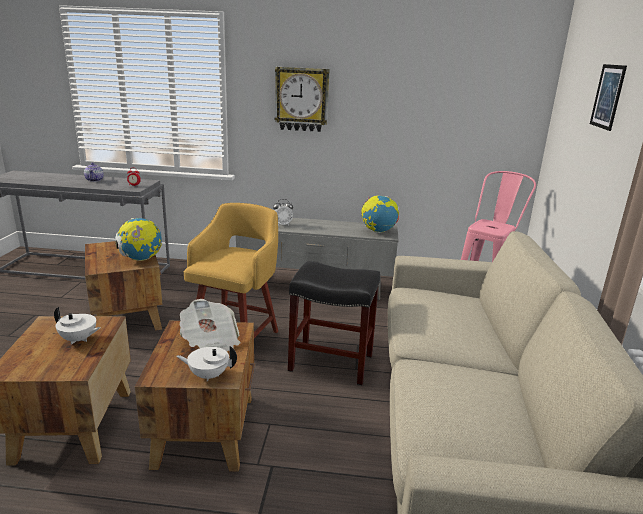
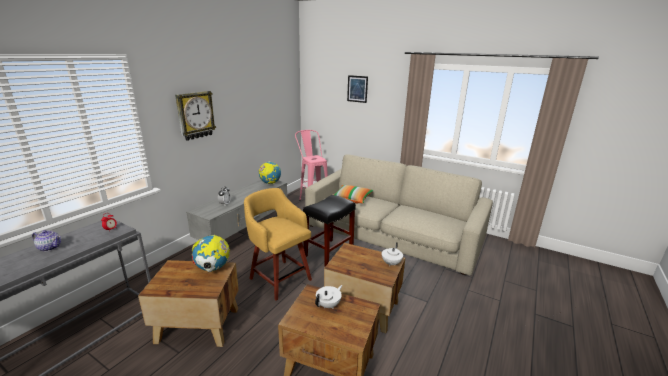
camera: 65 degrees left, 0 degrees up
(210, 343) = (359, 258): newspaper -> none
(440, 309) = (352, 199): none -> pillow

